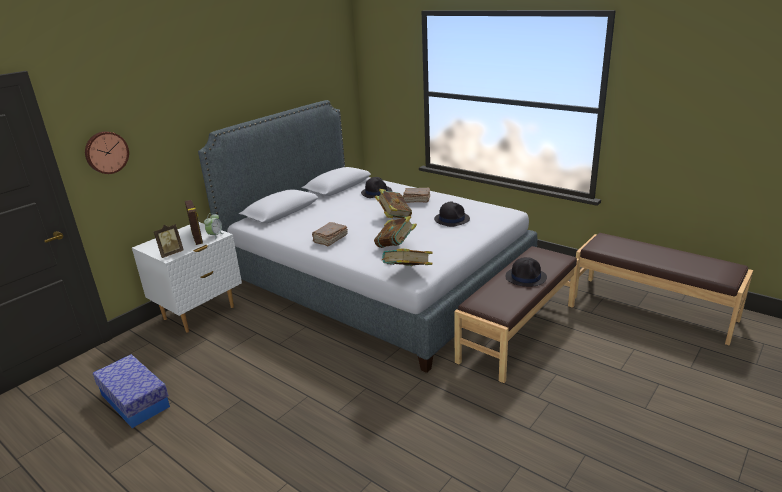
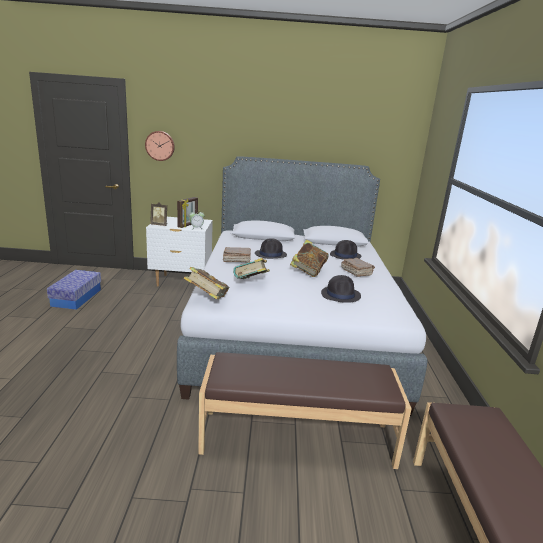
camera: 50 degrees right, 5 degrees down
(526, 277) = (310, 376): black hat -> black hat (271, 254)

